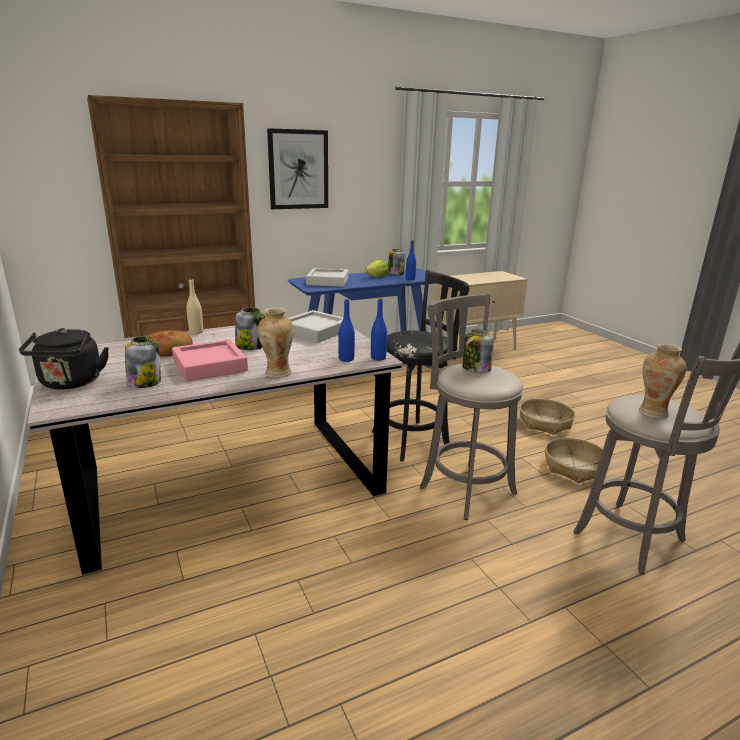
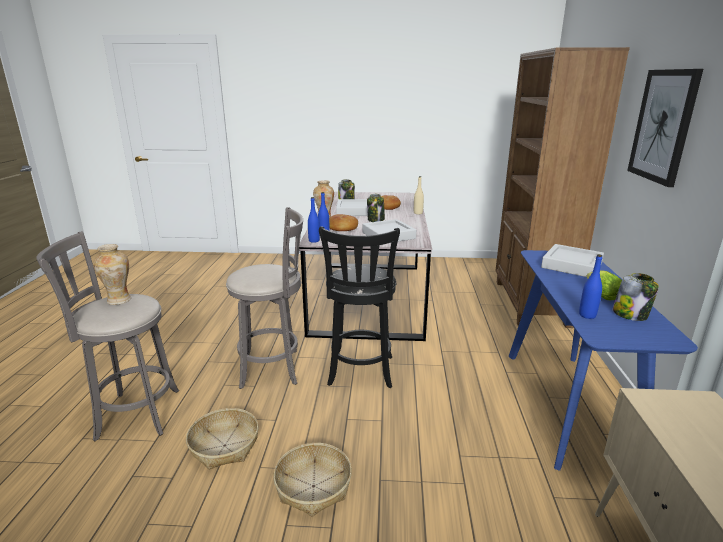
camera: 120 degrees right, 0 degrees up
(70, 383) = (361, 195): black kettle -> none
(210, 366) = (354, 211): pink tray -> grey tray
(310, 355) = (342, 228): none -> bread
(475, 369) = (270, 274): jar -> none

